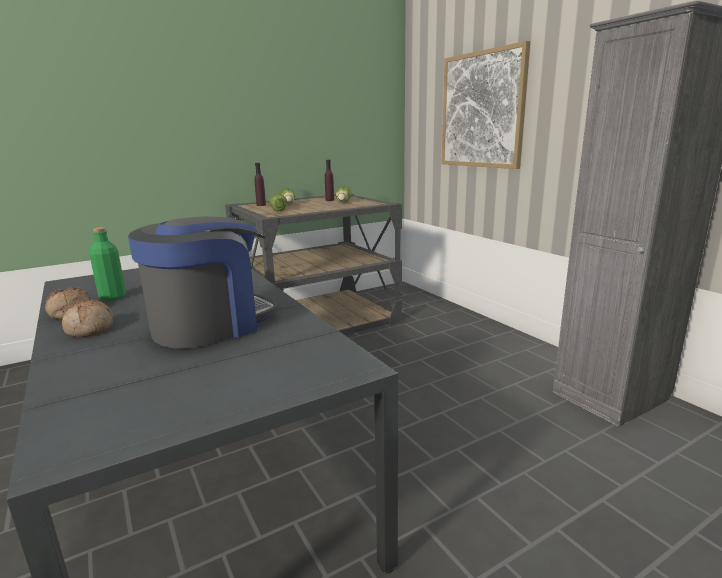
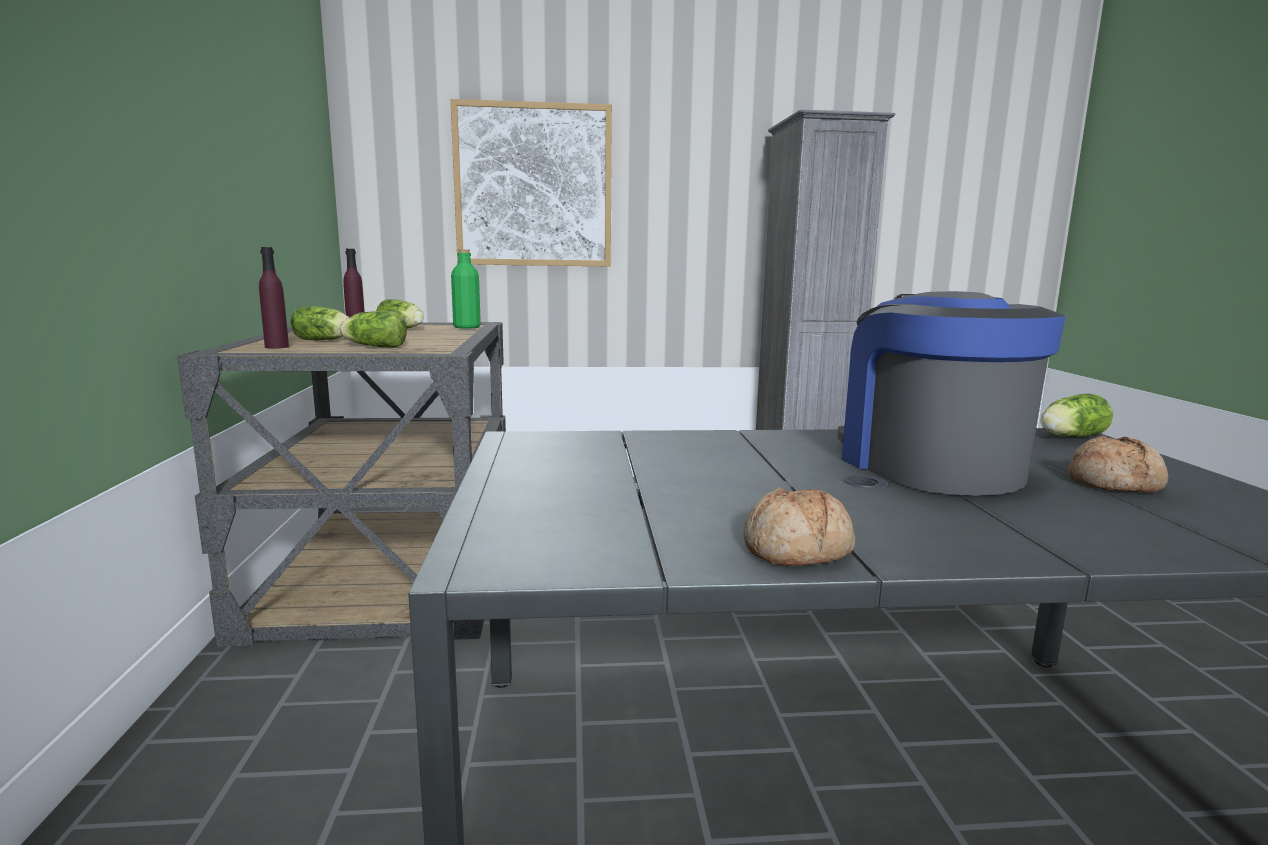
camera: 65 degrees left, 5 degrees down
(91, 328) = (914, 532): bread -> bread (1114, 483)
(112, 297) = (705, 516): green bottle -> green bottle (467, 327)
(341, 364) = (1069, 437): none -> lettuce

